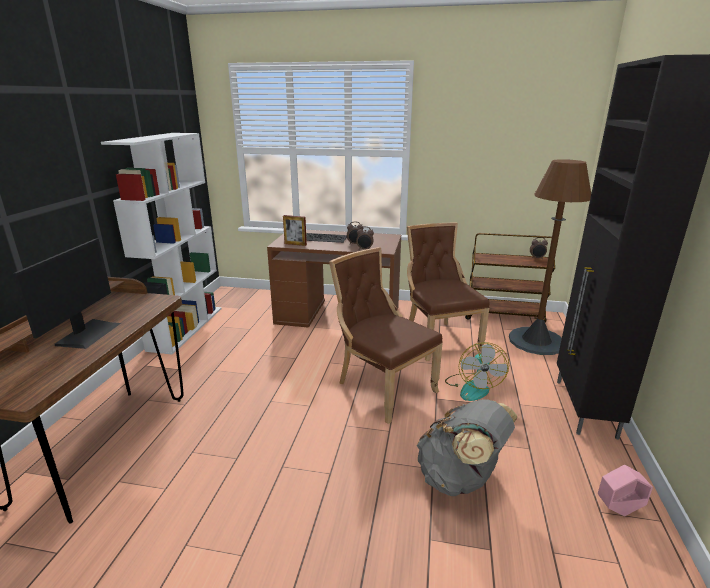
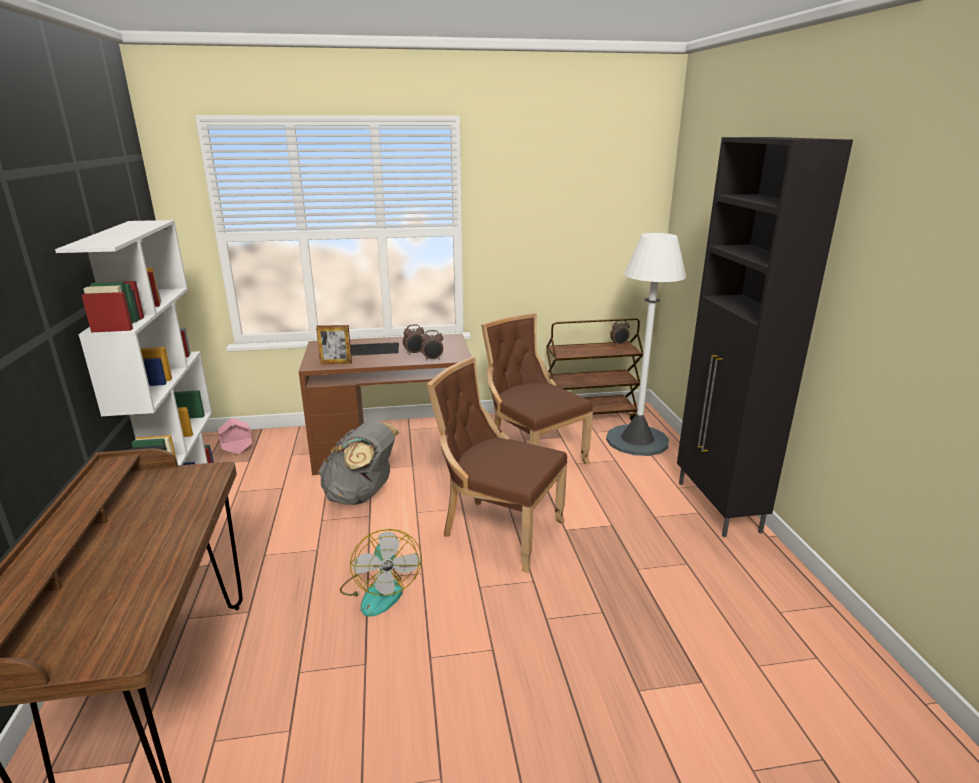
camera: 20 degrees left, 0 degrees up
(88, 333) = (138, 541): monitor -> none
(460, 478) = (636, 615): grey backpack -> grey backpack (361, 495)
(473, 387) = (597, 507): fan -> fan (380, 590)
(536, 341) = (637, 440): brown floor lamp -> white floor lamp
(618, 508) = (793, 604): pink planter -> pink planter (238, 451)

